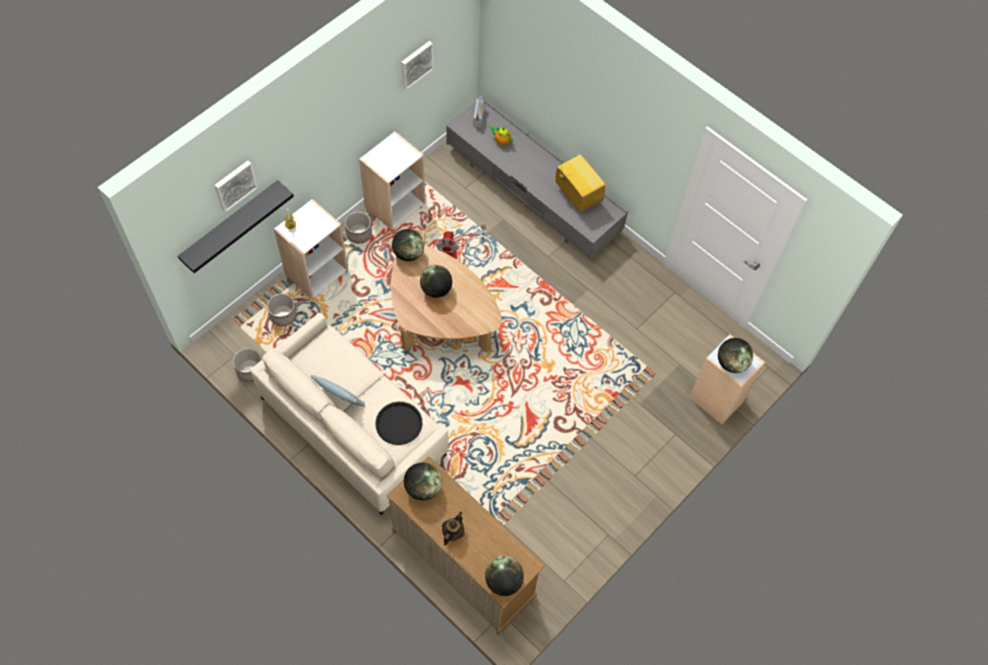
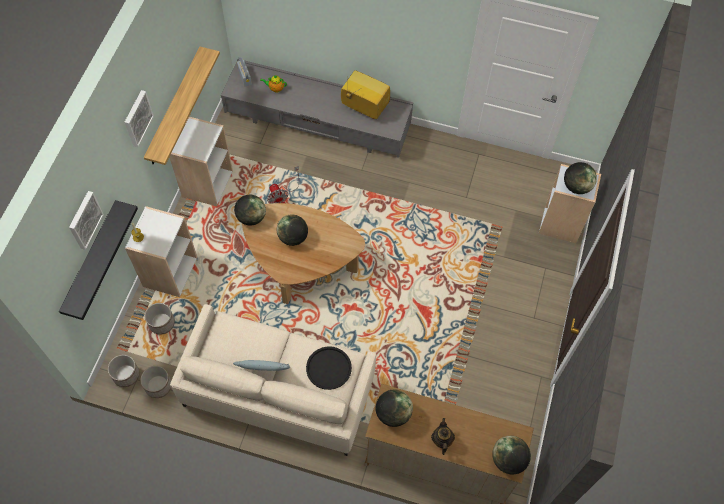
camera: 25 degrees left, 0 degrees up
(359, 233) = (189, 221): planter -> planter (126, 375)
(382, 118) = (174, 107): none -> shelf
(415, 64) = (186, 45): picture -> picture (137, 118)

